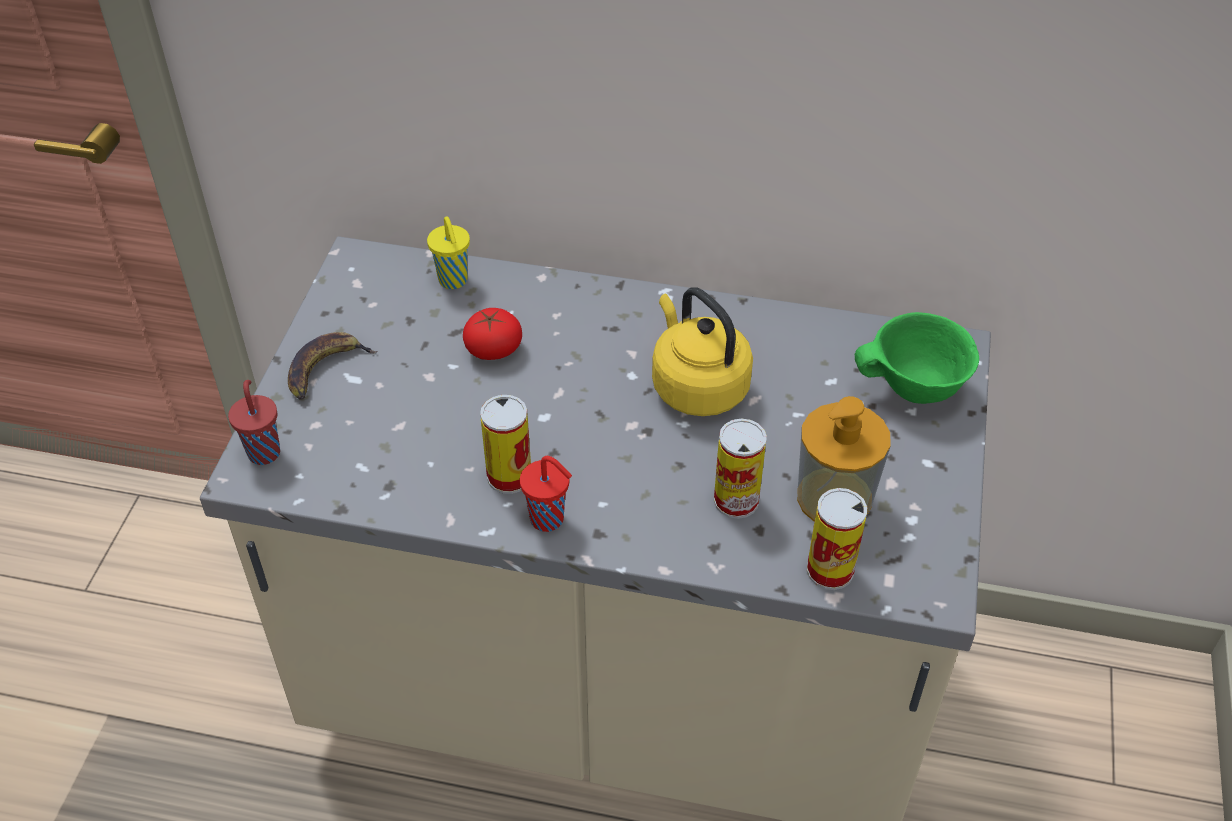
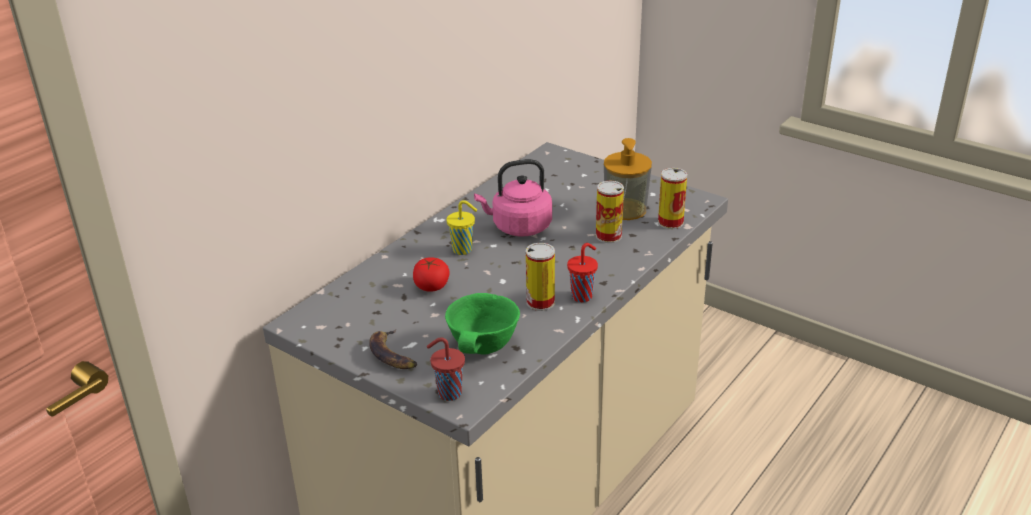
camera: 65 degrees left, 15 degrees down
(453, 281) = (357, 288): yellow cup -> yellow cup (463, 250)
(696, 386) = (518, 227): yellow kettle -> pink kettle
(914, 389) = (570, 170): green bowl -> green bowl (484, 348)

